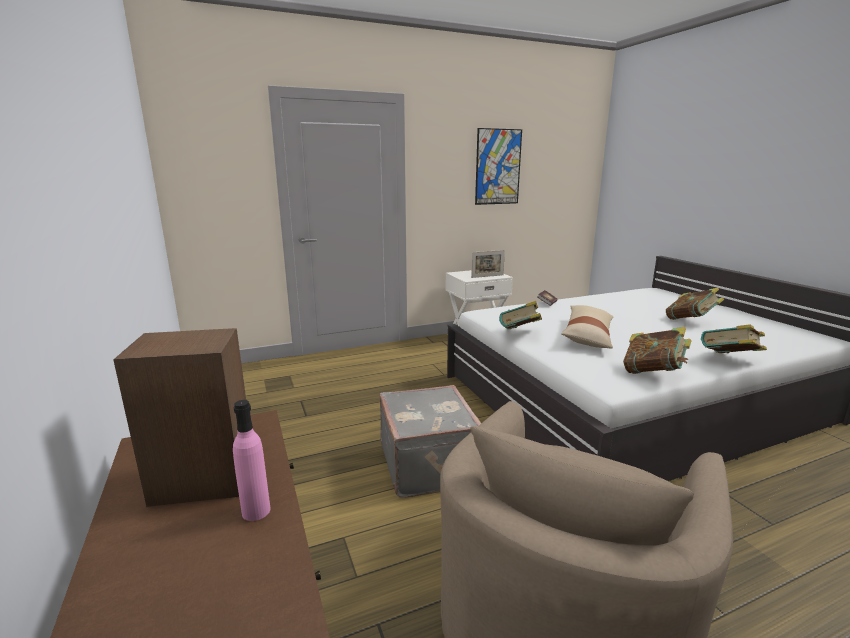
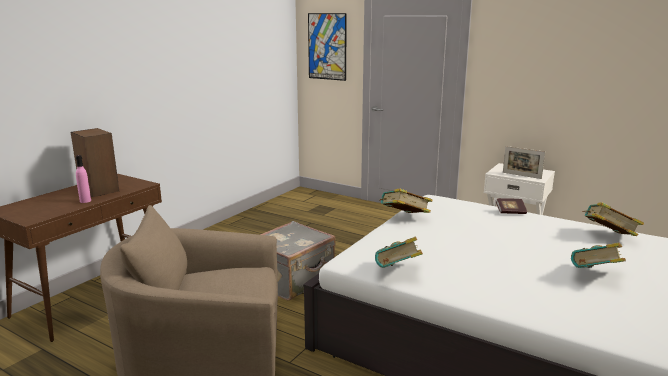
camera: 55 degrees right, 0 degrees up
(498, 167) = (578, 58): picture -> picture (327, 46)
(588, 336) = (447, 239): beige pillow -> none
(729, 361) = (489, 302): book -> book (608, 237)

